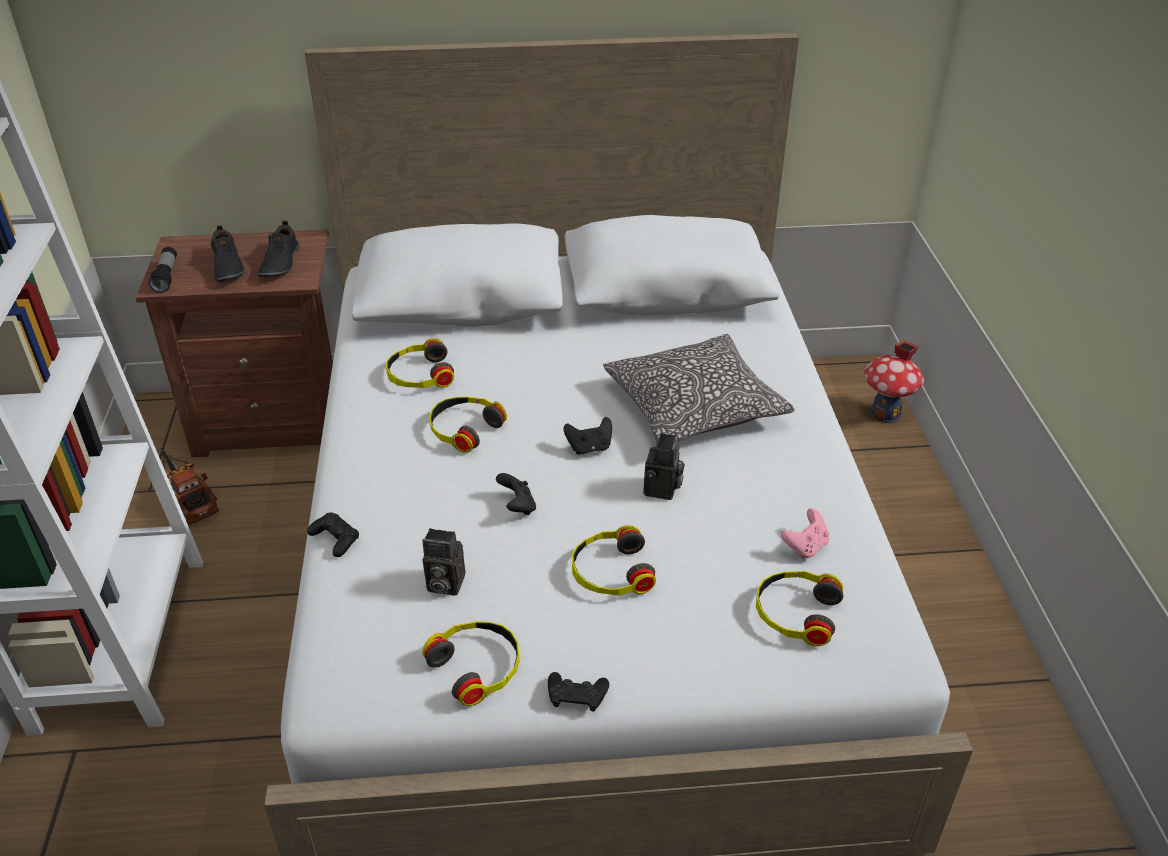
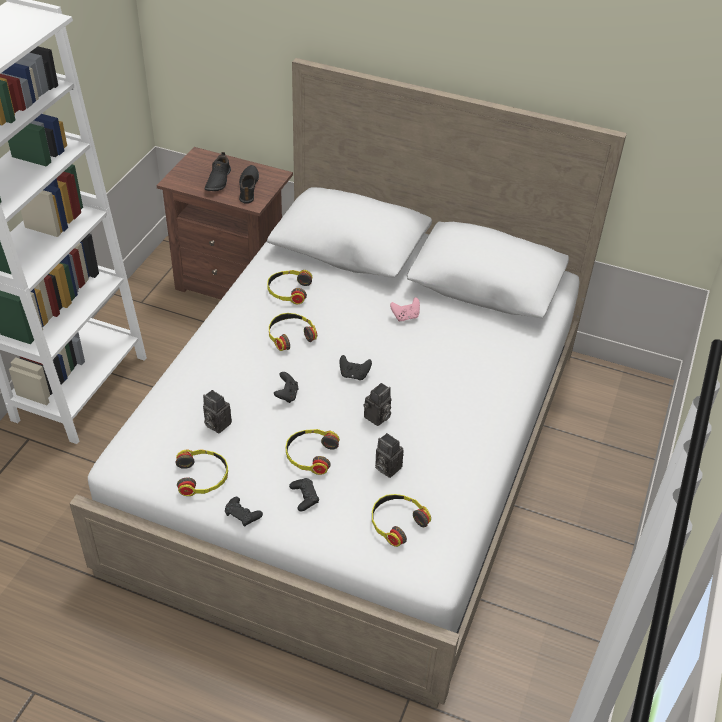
camera: 25 degrees right, 5 degrees up
(166, 277) = (181, 176): flashlight -> none
(187, 498) = (159, 315): toy truck -> none
(279, 263) = (249, 187): black shoe -> black shoe turned 150 degrees clockwise
(335, 539) = (177, 375): black game controller -> black game controller (304, 497)
(694, 406) = (438, 372): pillow -> none
(724, 548) = (386, 467): none -> camera
(805, 547) = (435, 487): pink game controller -> pink game controller (405, 317)
(885, 413) = (640, 424): toy house -> none

